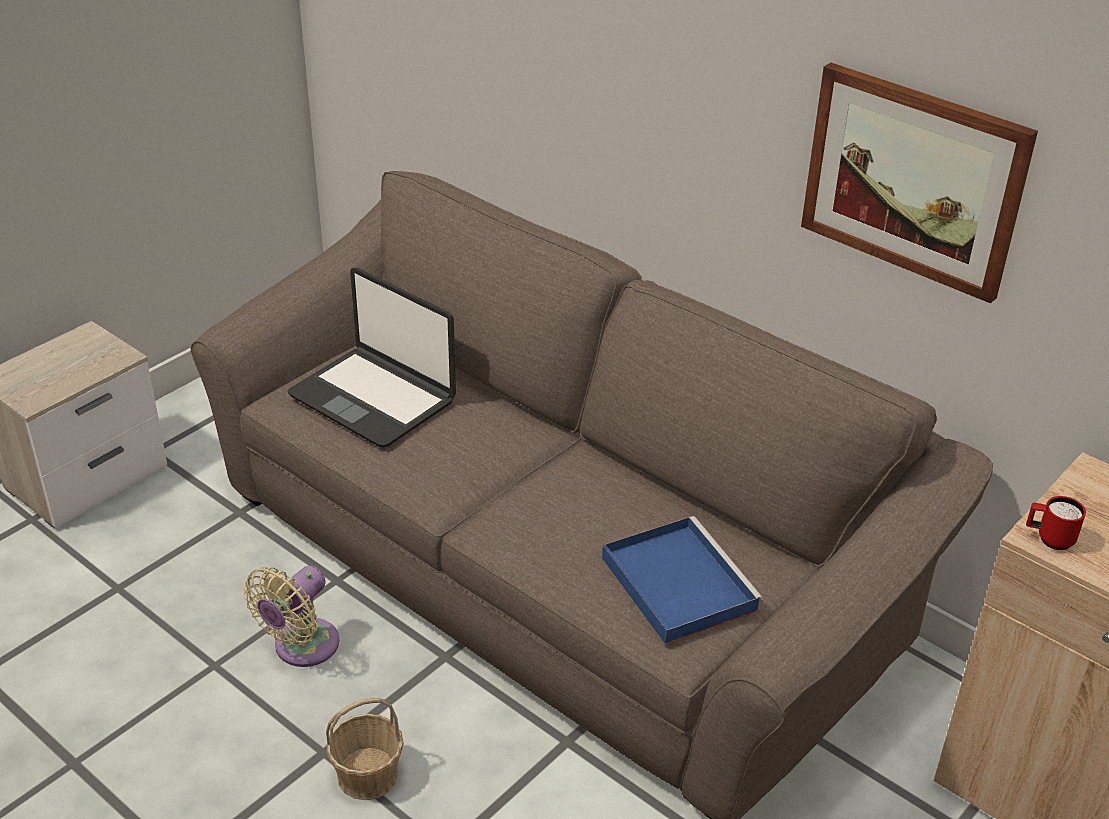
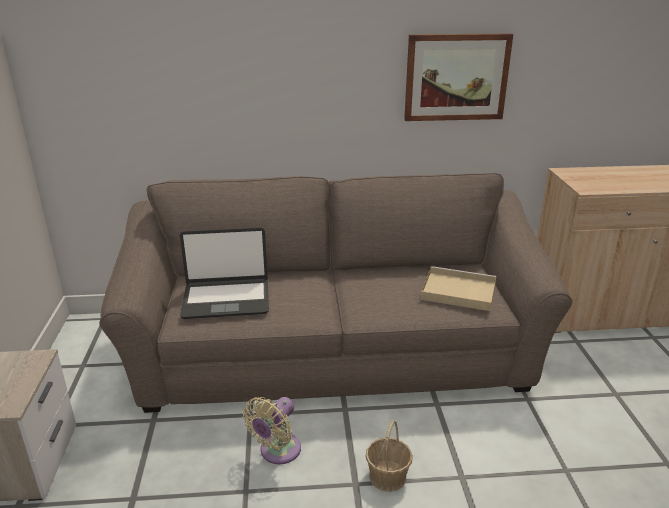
camera: 45 degrees left, 10 degrees down
(301, 648) = (277, 452): beige fan -> beige fan turned 45 degrees clockwise
(676, 582) = (457, 291): blue tray -> beige tray
(1049, 539) = (589, 189): red mug -> none

